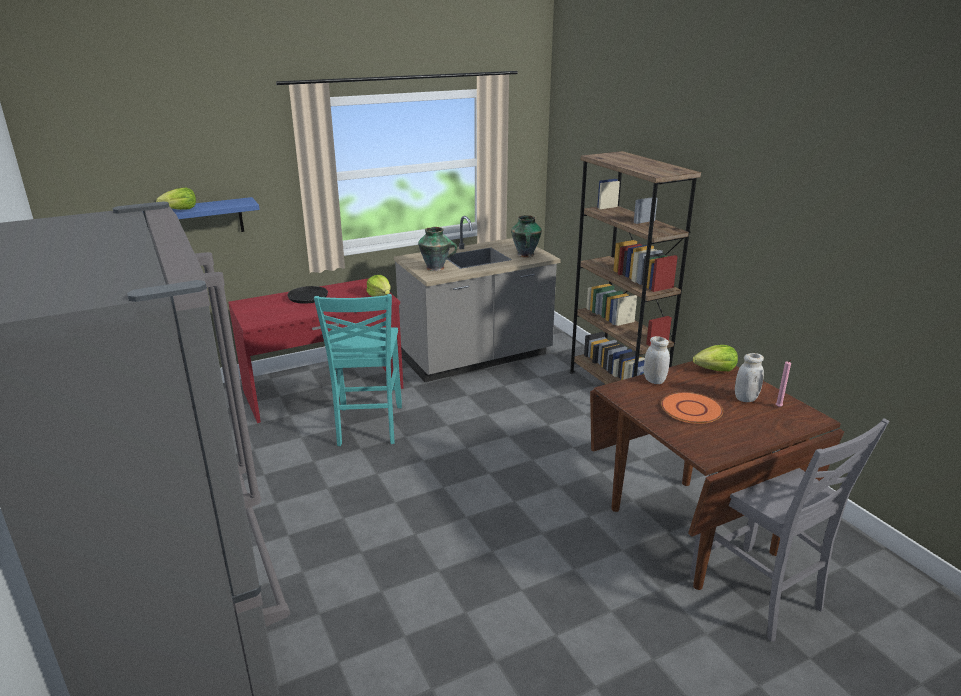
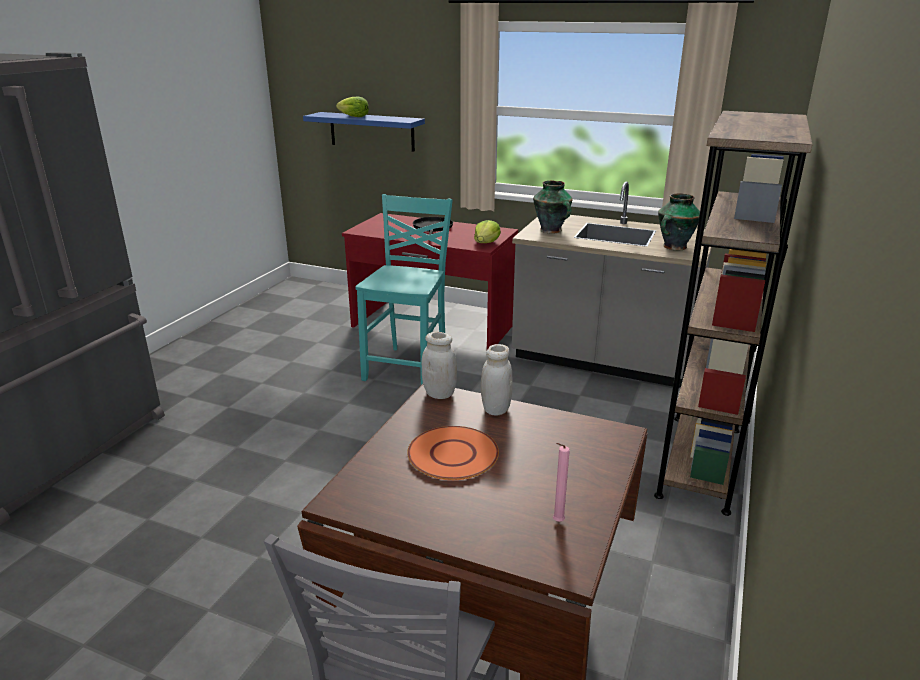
camera: 50 degrees right, 0 degrees up
(368, 426) = (408, 367): turquoise chair -> turquoise chair turned 150 degrees clockwise
(715, 370) = (595, 440): lettuce -> none
(745, 398) = (544, 486): white jar -> white jar (439, 394)

